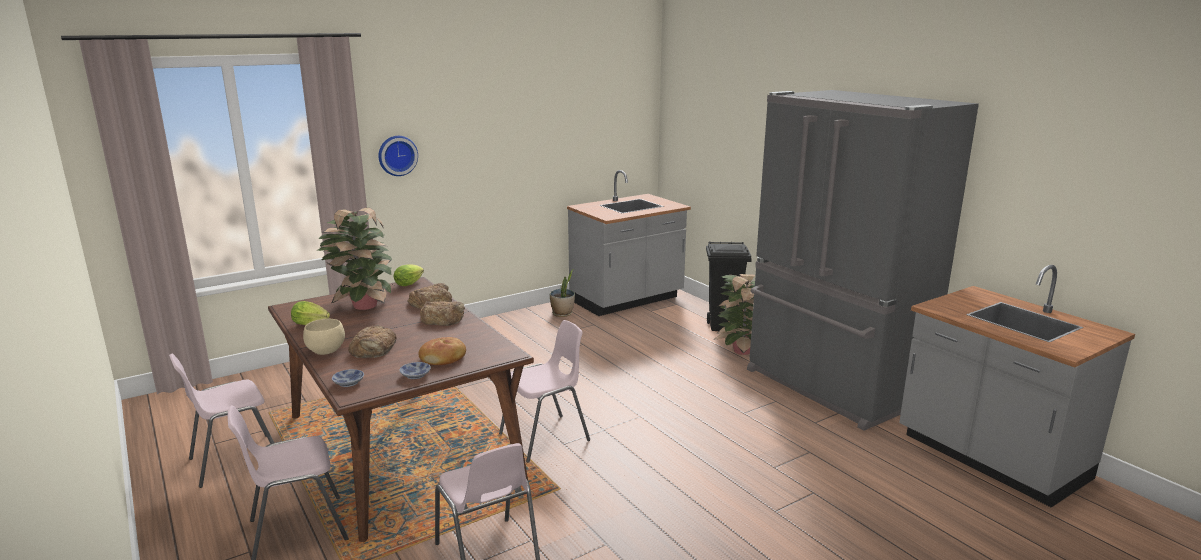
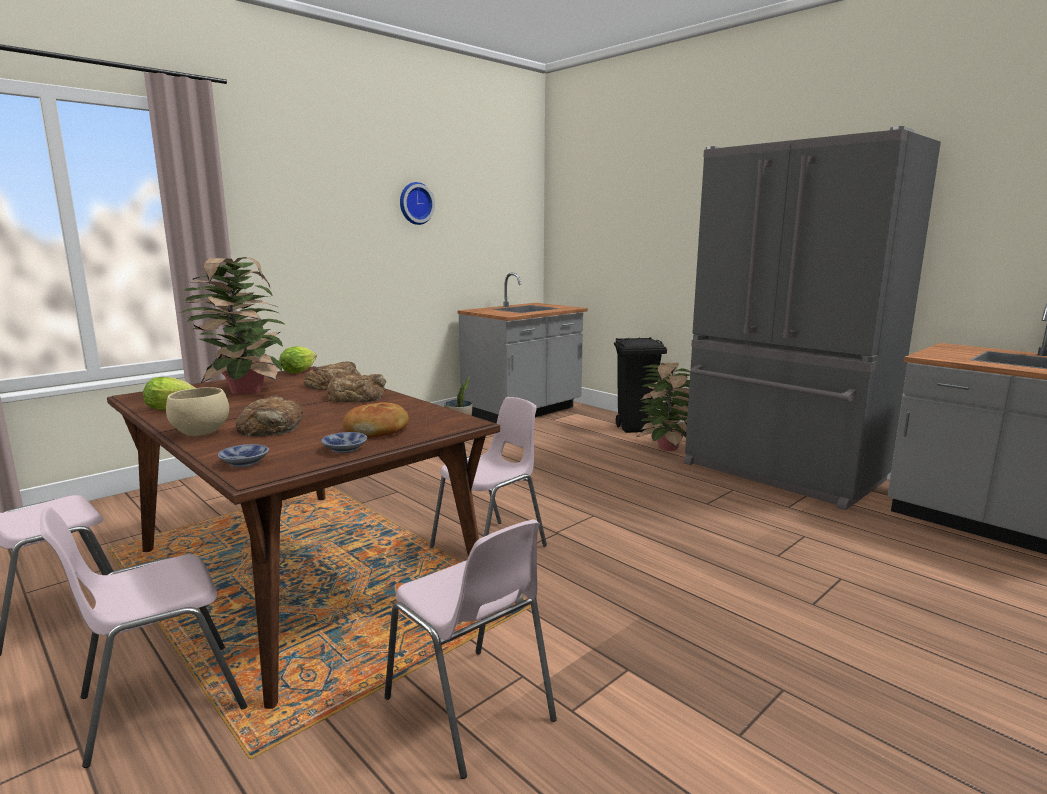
camera: 10 degrees left, 5 degrees down
(397, 155) = (270, 237): wall clock -> wall clock (415, 203)

